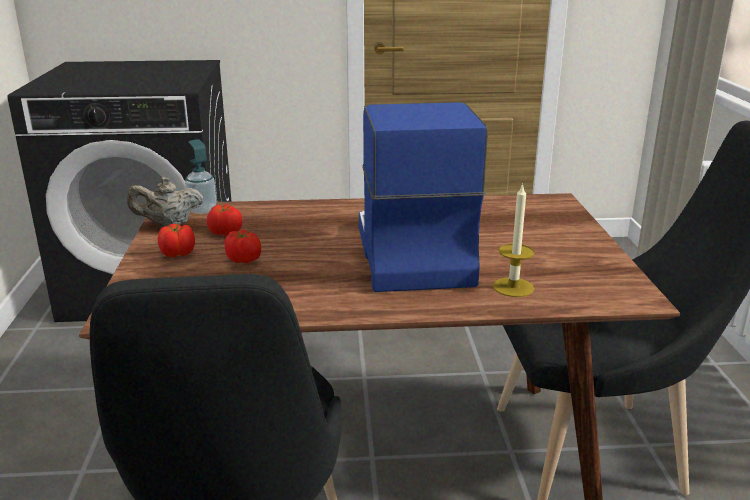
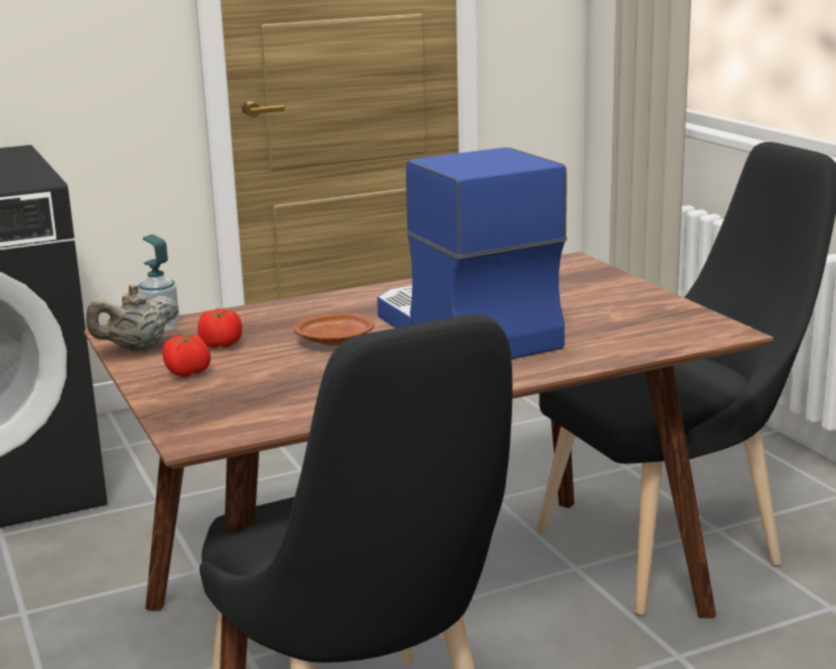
camera: 20 degrees left, 5 degrees down
(243, 260) = (277, 366): tomato -> none
(308, 244) = (336, 340): none -> brown plate
(513, 287) = (599, 342): candle -> none

